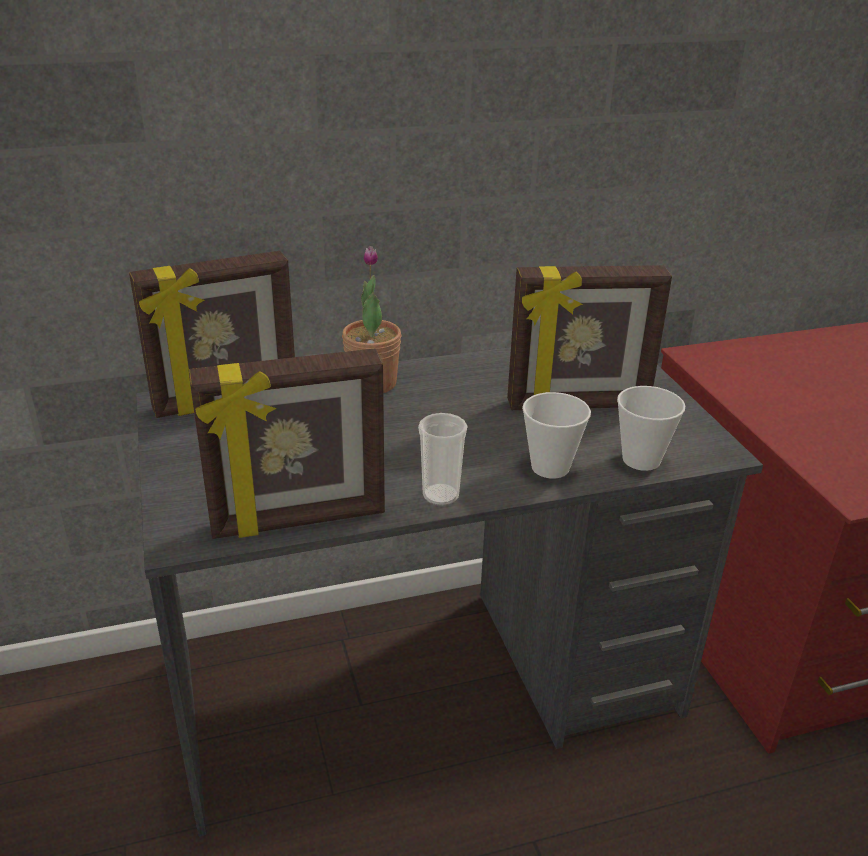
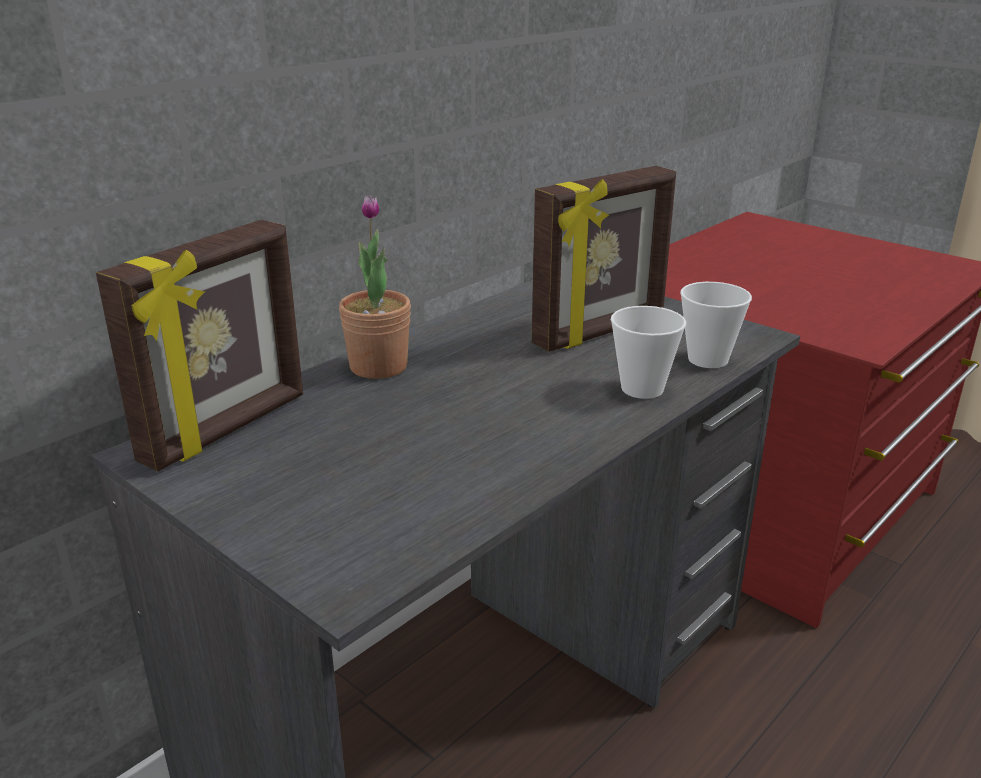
camera: 30 degrees left, 5 degrees down
(298, 521) = (461, 518): picture frame -> none
(440, 495) = (575, 444): cup -> none

